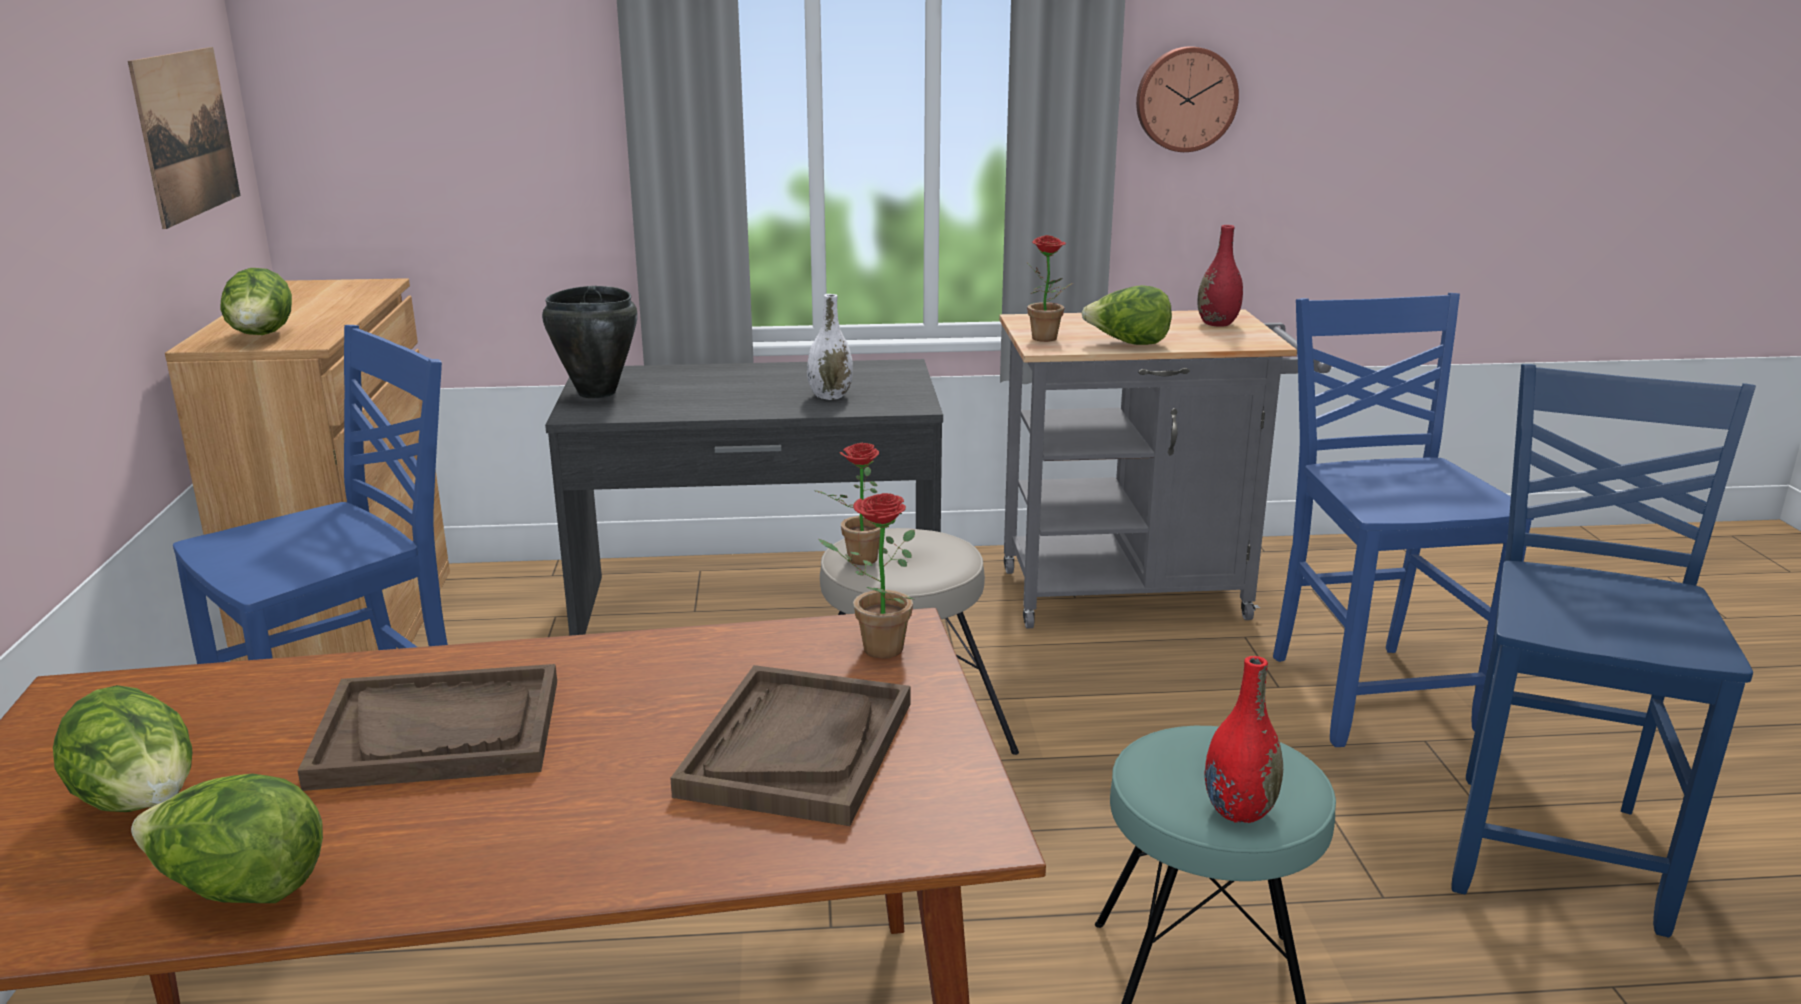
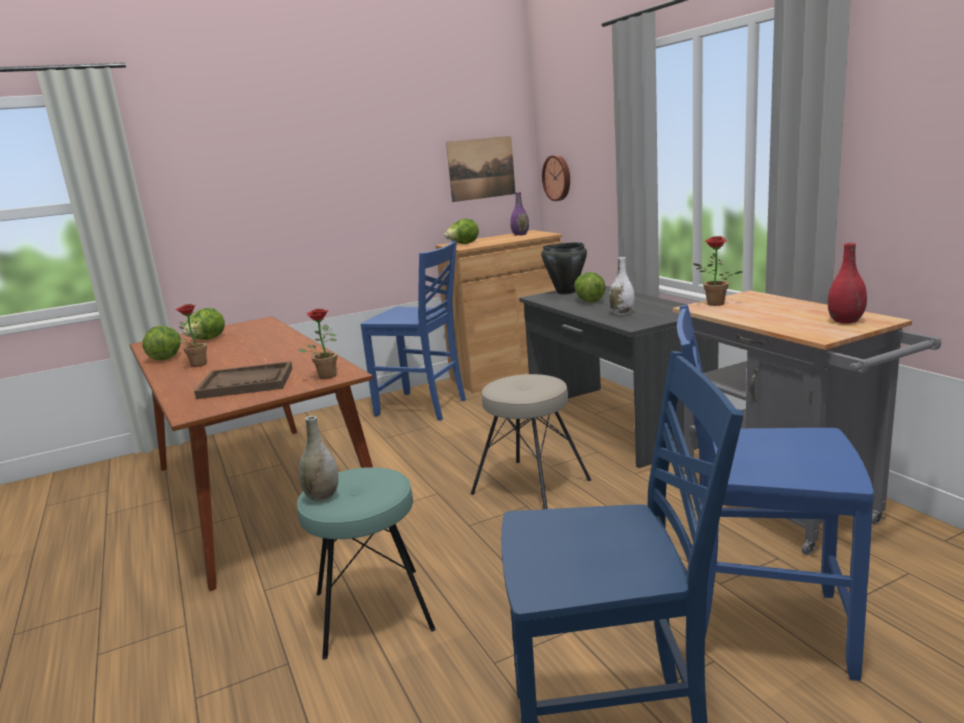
camera: 70 degrees right, 5 degrees down
(309, 294) = (520, 235): none -> purple vase
(439, 732) = (248, 349): brown tray -> none
(857, 561) = (506, 380): potted plant -> potted plant (196, 364)
(1128, 344) = (741, 316): lettuce -> lettuce (589, 301)
(1185, 99) = (910, 144): wall clock -> wall clock (558, 178)
(1239, 811) = (322, 496): red vase -> grey vase
(1369, 692) = (761, 624): blue chair -> blue chair turned 135 degrees counterclockwise

